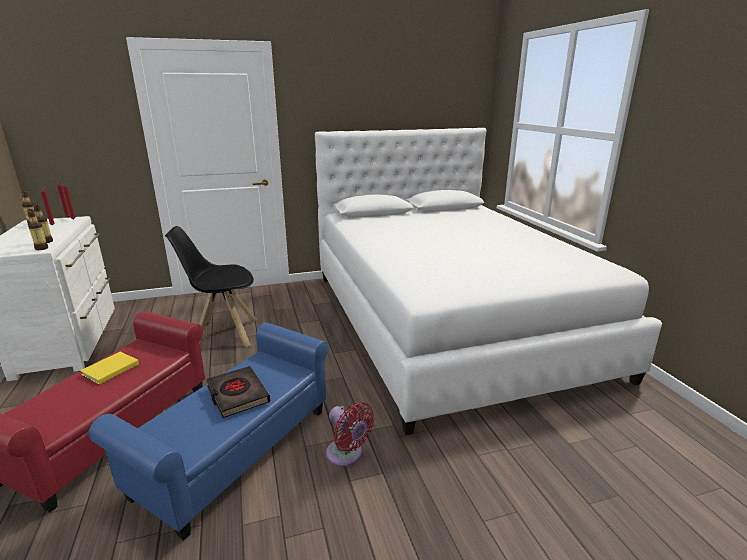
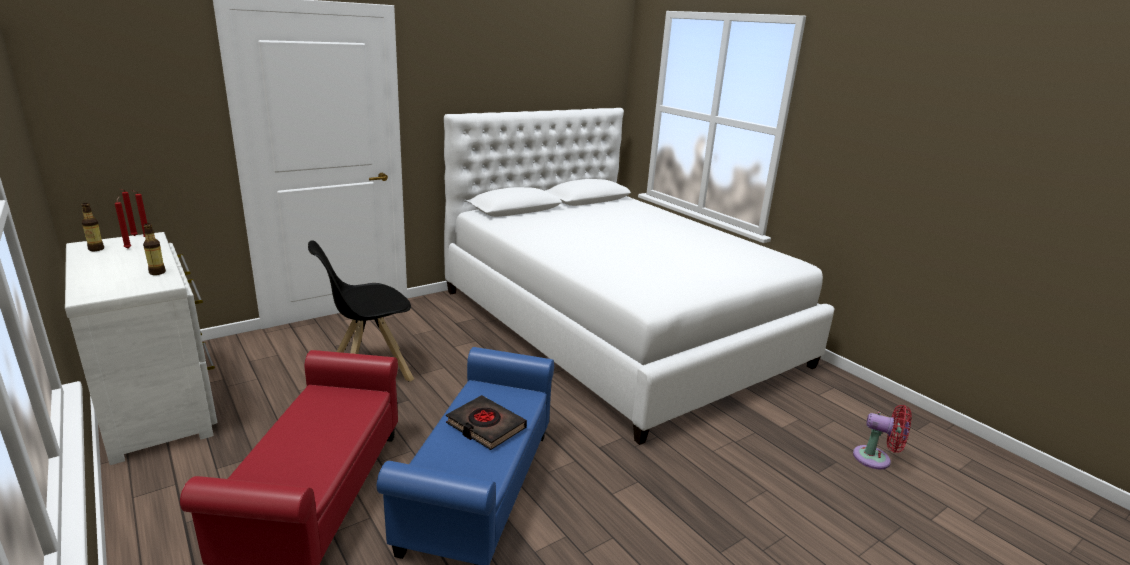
camera: 20 degrees left, 0 degrees up
(41, 248) = (165, 282): bottle -> none
(109, 369) = (309, 422): yellow book -> none
(347, 455) = (595, 472): red fan -> red fan (876, 459)

